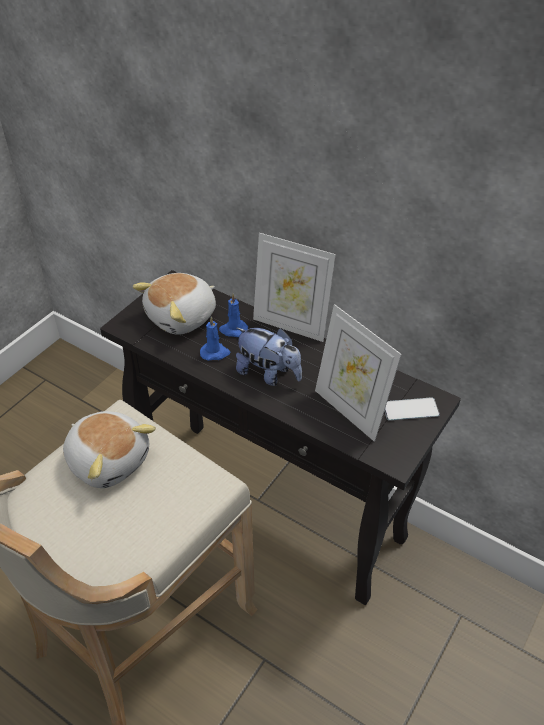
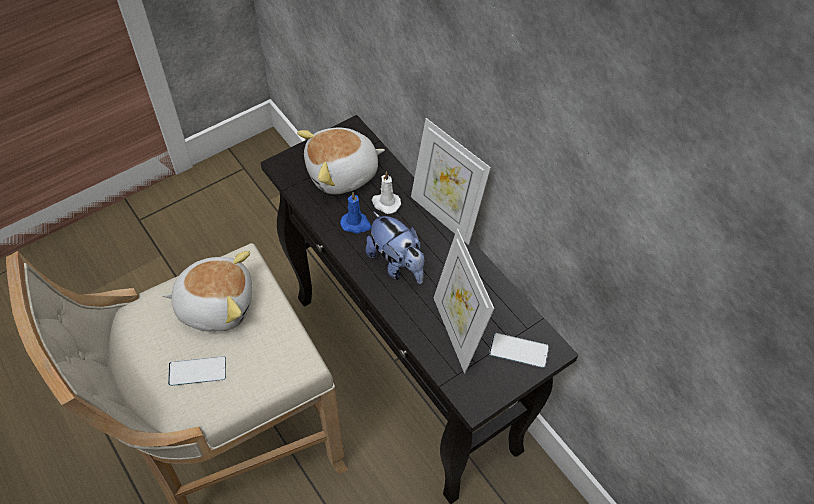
camera: 20 degrees right, 10 degrees up
(109, 460) = (216, 304): plush toy -> plush toy turned 60 degrees counterclockwise
(118, 523) = (197, 371): none -> phone
(233, 330) = (385, 203): blue candle -> white candle

